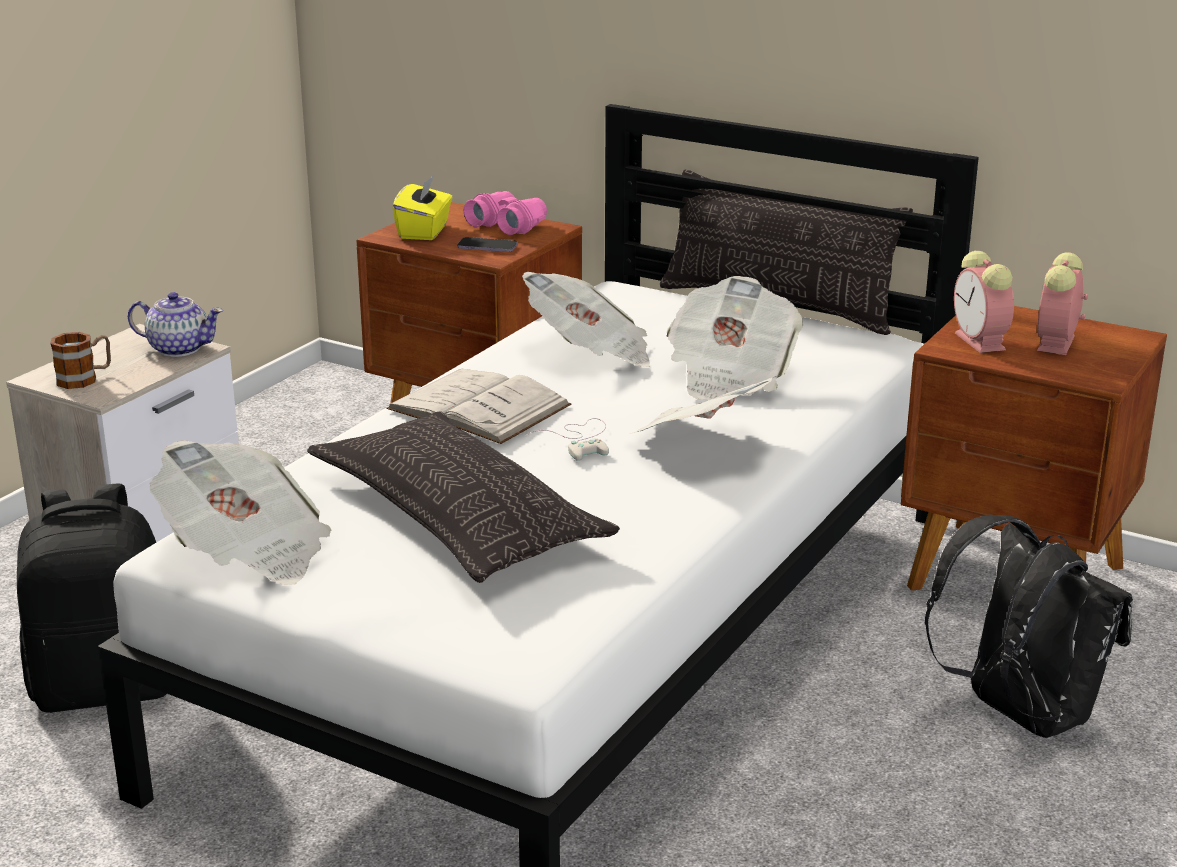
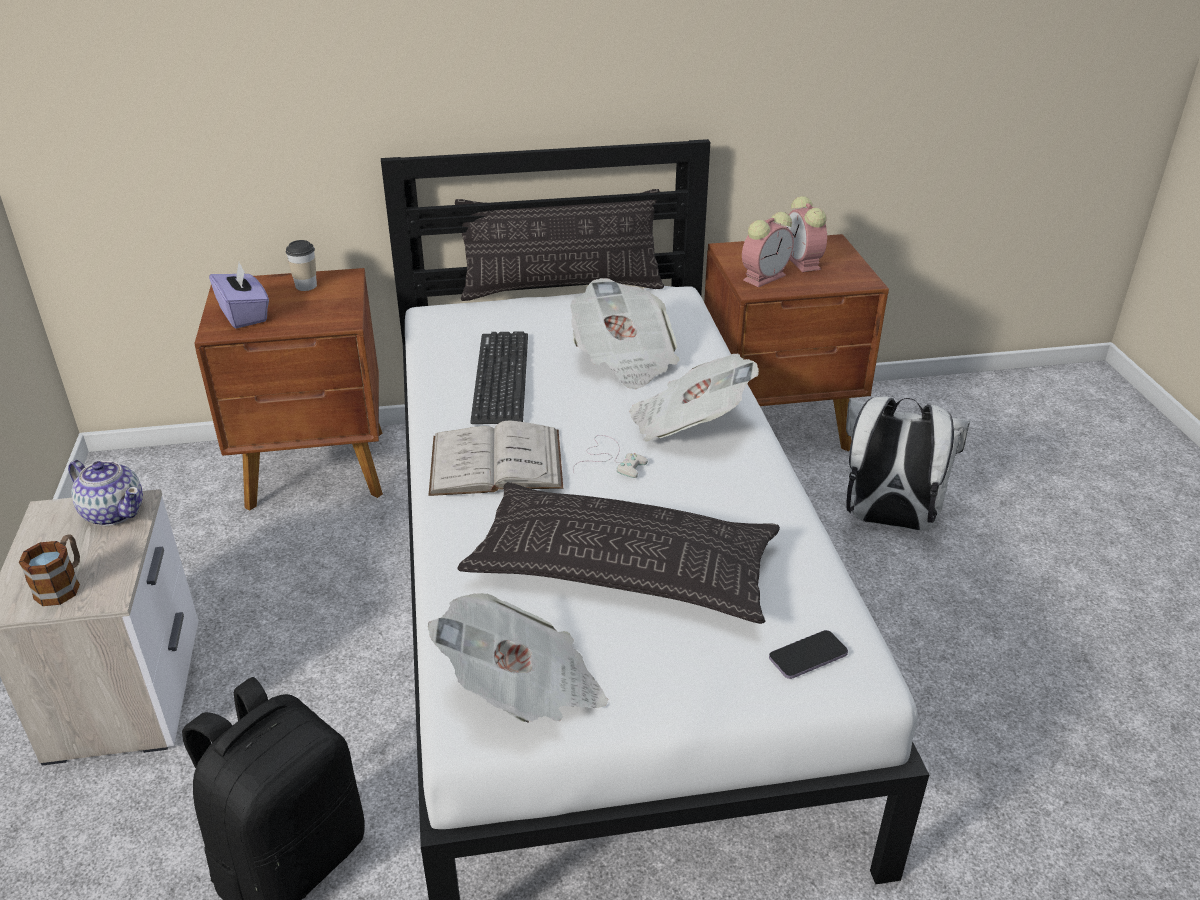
camera: 40 degrees left, 10 degrees up
(178, 348) = (114, 512): teapot -> teapot turned 60 degrees clockwise
(424, 231) = (244, 314): yellow tissue box -> purple tissue box
(487, 247) = (321, 312): phone -> phone (808, 656)
(508, 225) = (306, 286): pink binoculars -> cup
(590, 353) = (501, 378): newspaper -> keyboard
(981, 342) = (765, 277): alarm clock -> alarm clock turned 75 degrees counterclockwise
(1019, 715) = (887, 520): black backpack -> white backpack

